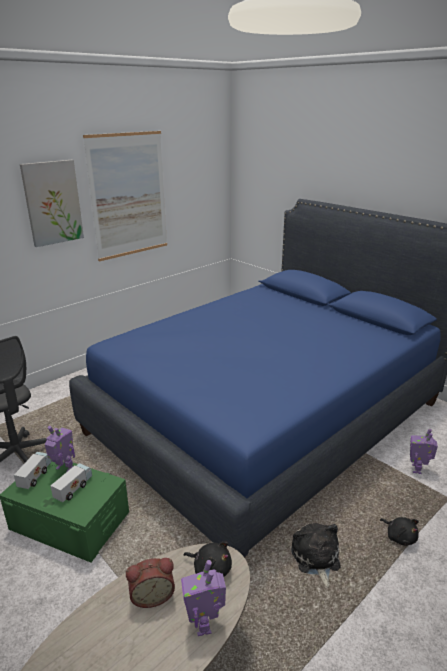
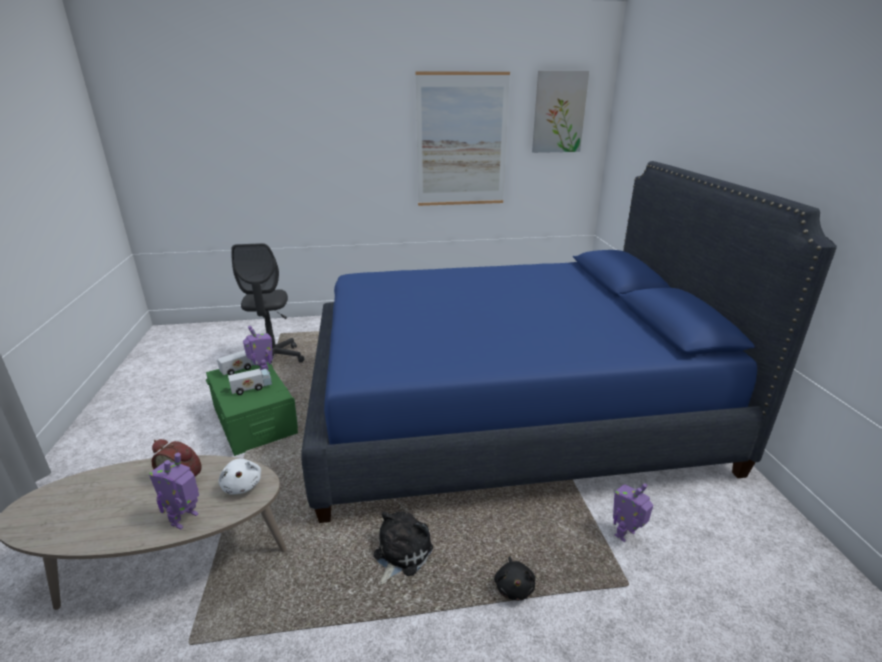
camera: 35 degrees right, 0 degrees up
(52, 203) = (375, 138): picture -> picture (559, 112)
(210, 569) = (242, 485): black plush toy -> white plush toy

